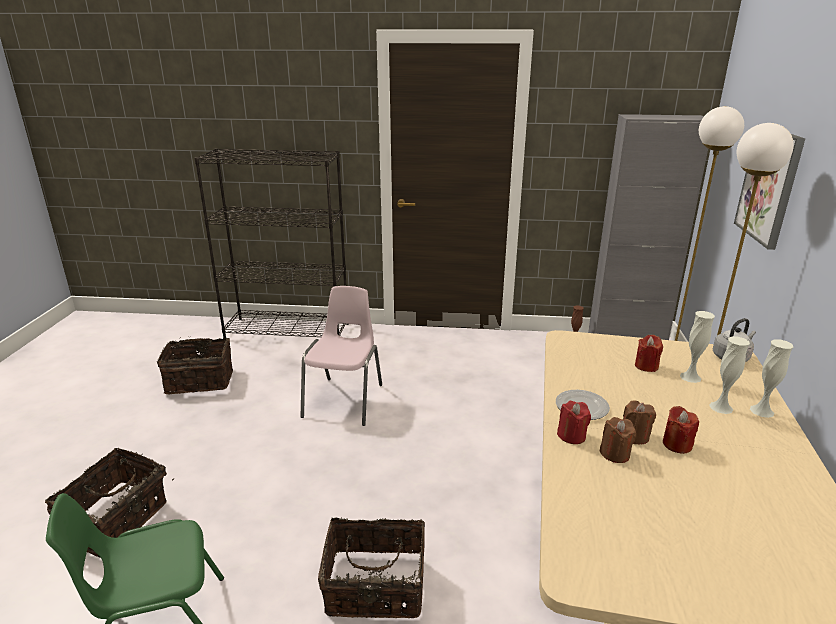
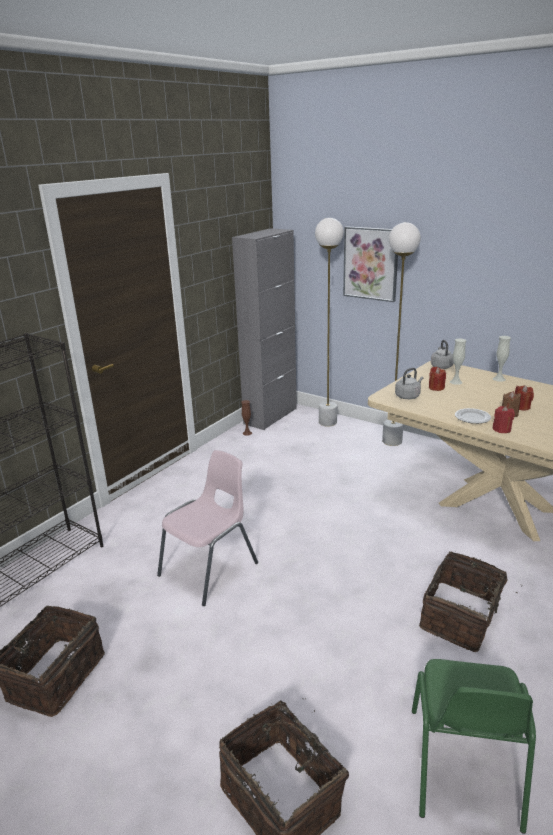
camera: 60 degrees left, 0 degrees up
(345, 400) = (210, 569): pink chair -> pink chair turned 90 degrees clockwise
(591, 352) = (408, 396): none -> grey kettle
(615, 454) = (524, 424): brown candle -> none
(721, 407) = (491, 386): white vase -> none

